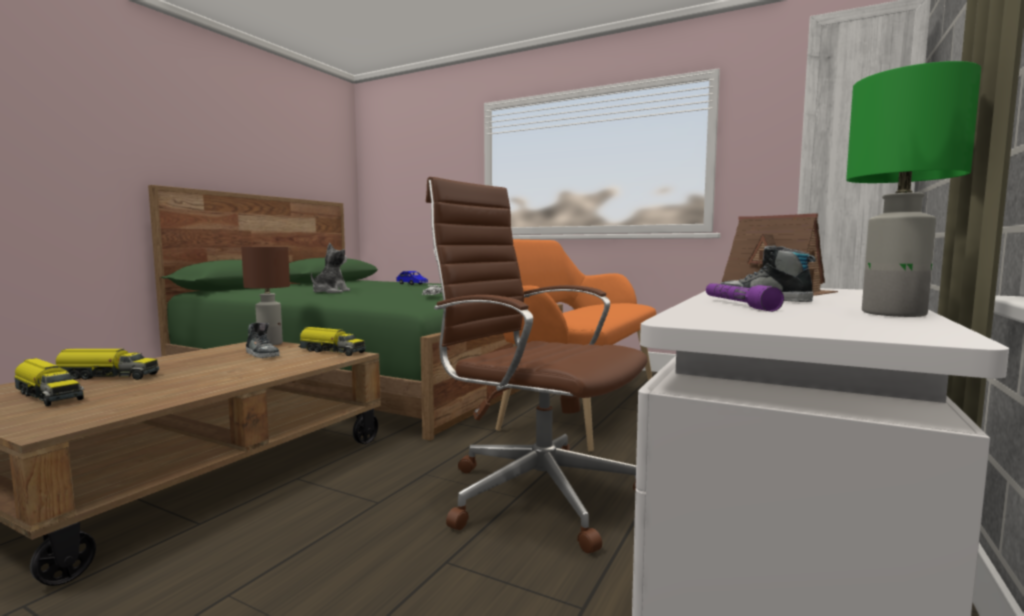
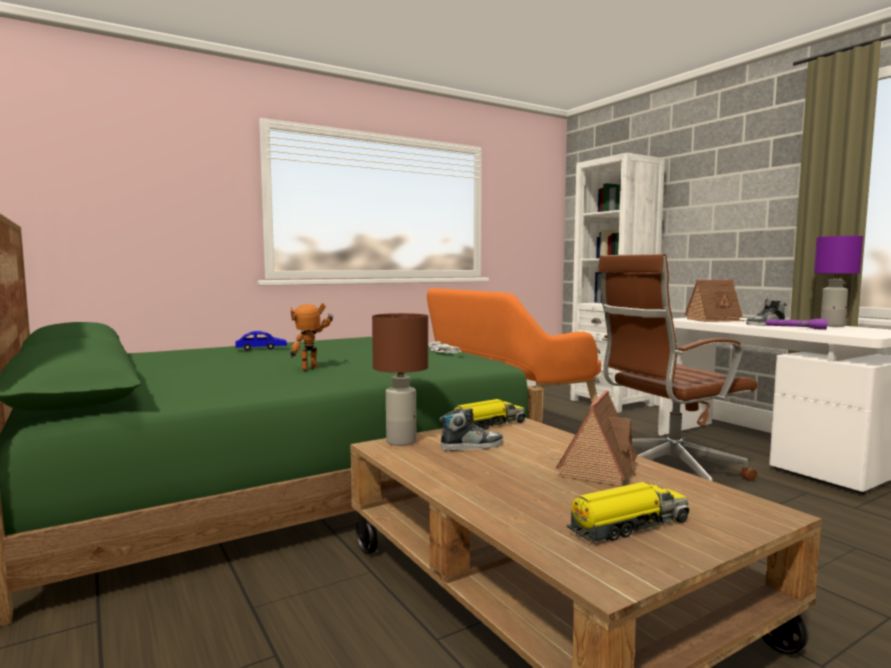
camera: 60 degrees left, 0 degrees up
(107, 376) = (536, 506): toy truck -> none
(200, 381) = (598, 468): none -> toy house
(330, 292) = (313, 369): plush toy -> toy robot
(895, 314) = (832, 325): green table lamp -> purple table lamp

